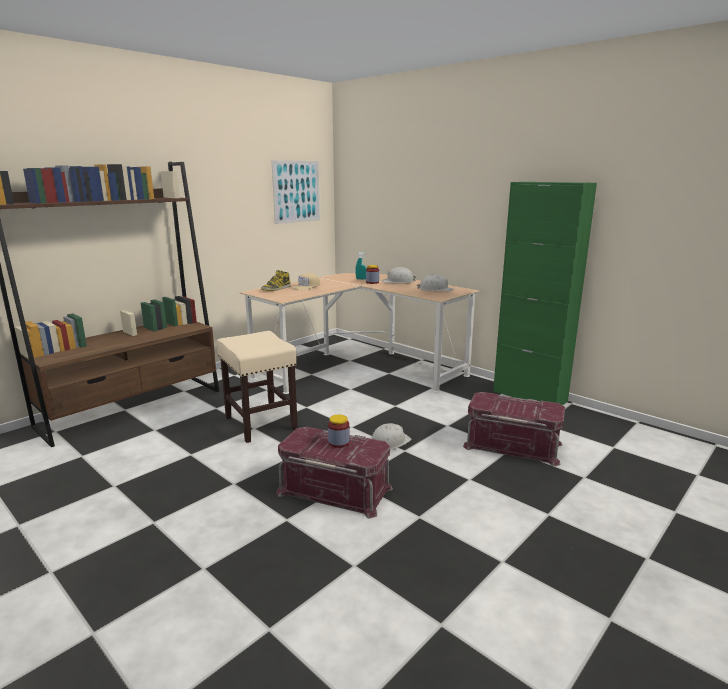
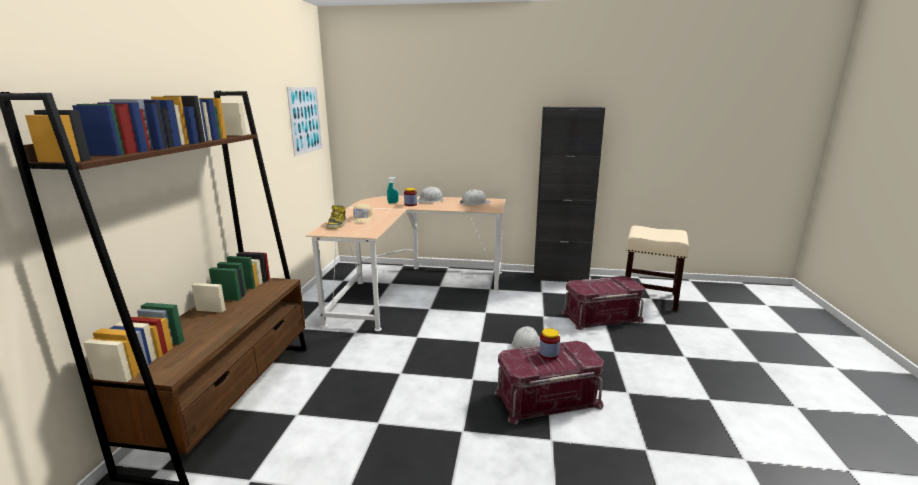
camera: 35 degrees left, 0 degrees up
(260, 423) = (398, 366): beige stool -> beige stool (648, 297)
(529, 396) = (560, 277): green cabinet -> black cabinet

